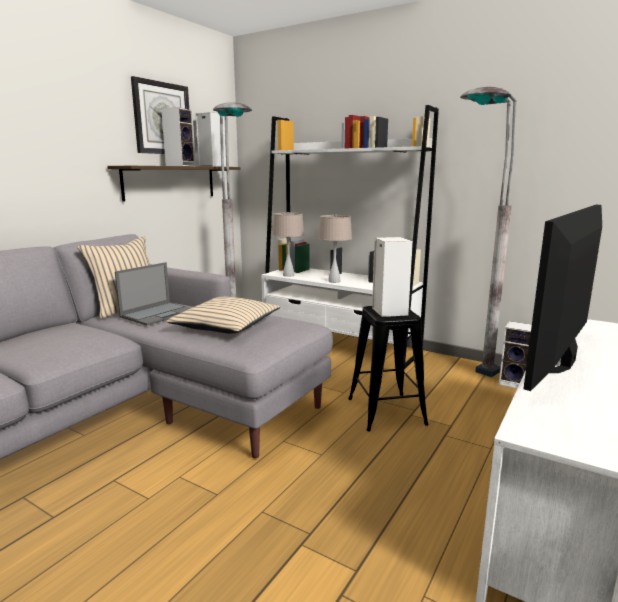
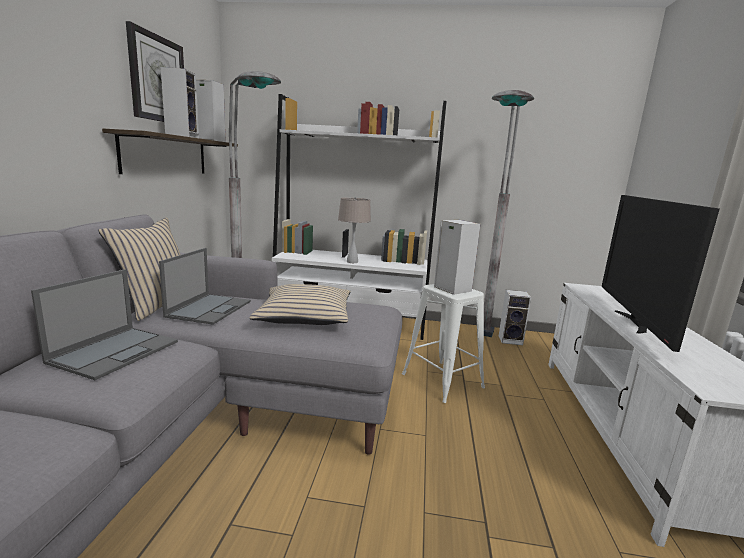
camera: 25 degrees left, 0 degrees up
(65, 336) = (116, 351): none -> laptop
(288, 275) = (301, 257): beige table lamp -> none
(386, 411) = (442, 381): black stool -> white stool

